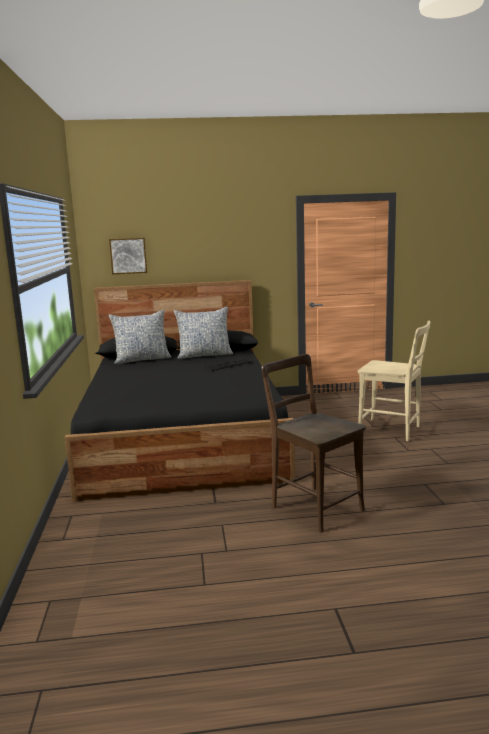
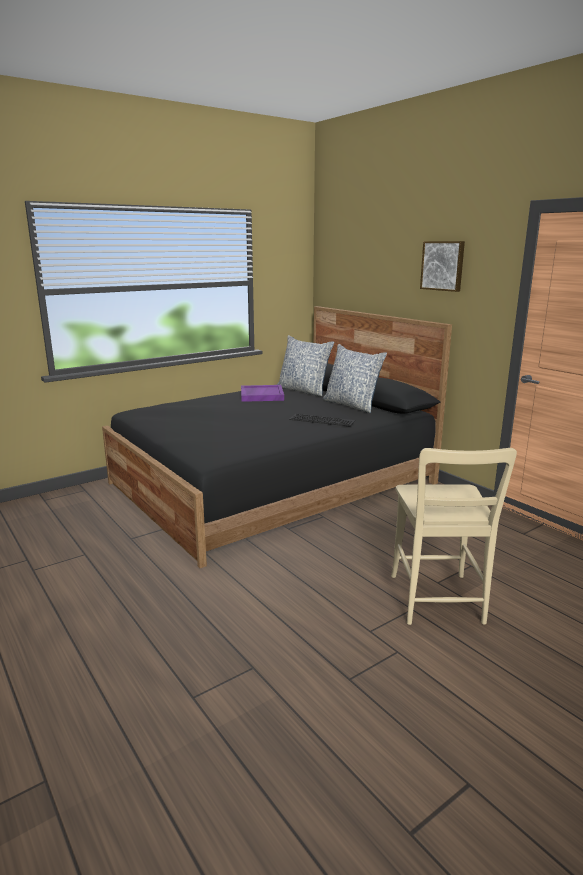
camera: 60 degrees right, 5 degrees up
(128, 255) = (346, 275): picture -> picture (443, 265)
(134, 369) = (261, 395): none -> purple tray
(313, 506) = (142, 594): brown chair -> none

